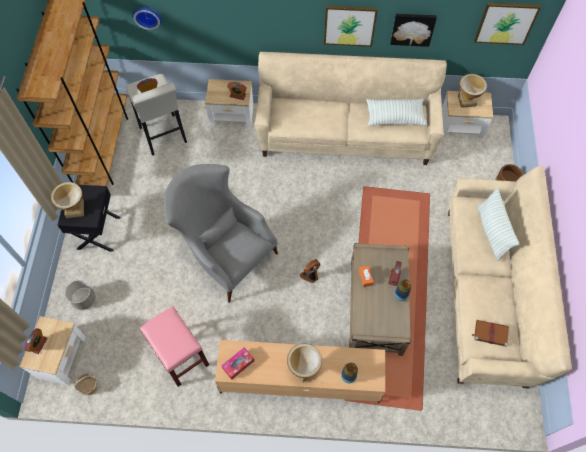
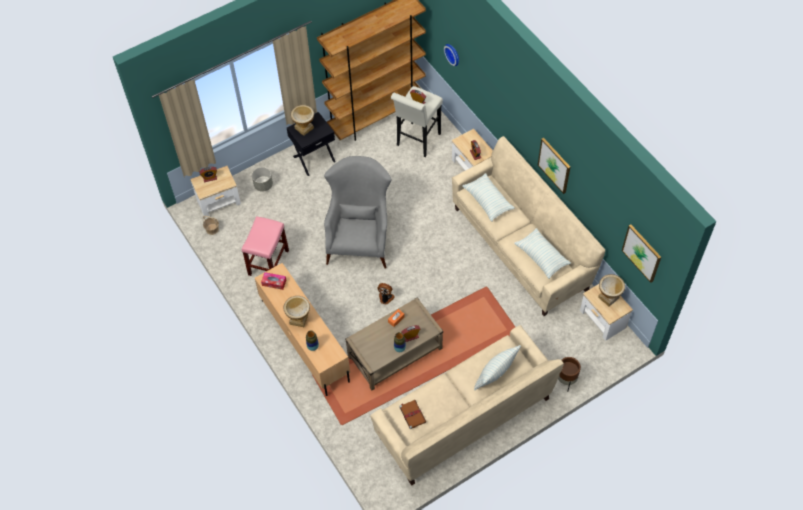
camera: 55 degrees right, 5 degrees down
(302, 117) = (488, 201): none -> pillow
(412, 28) = (589, 203): picture -> none

